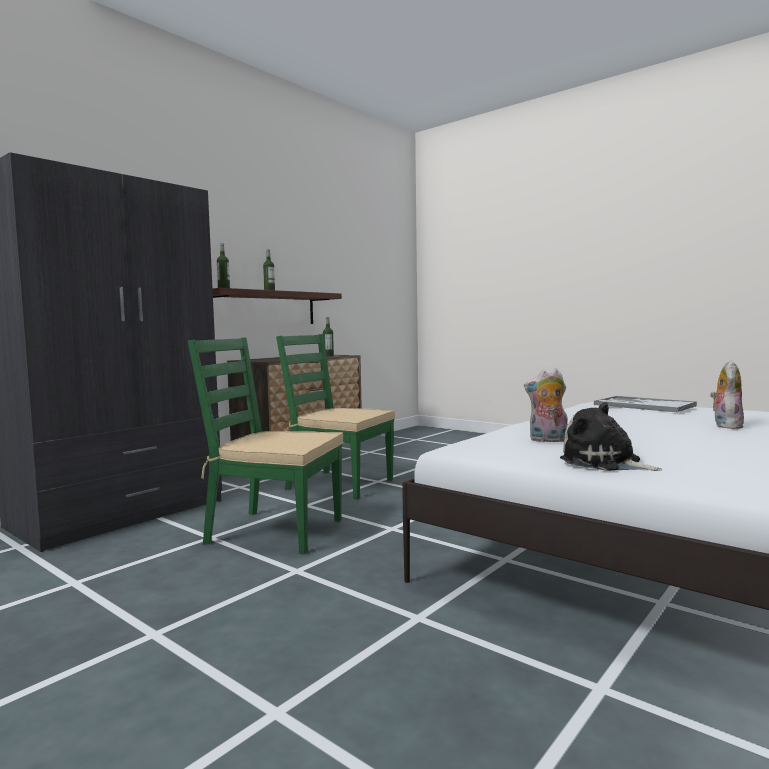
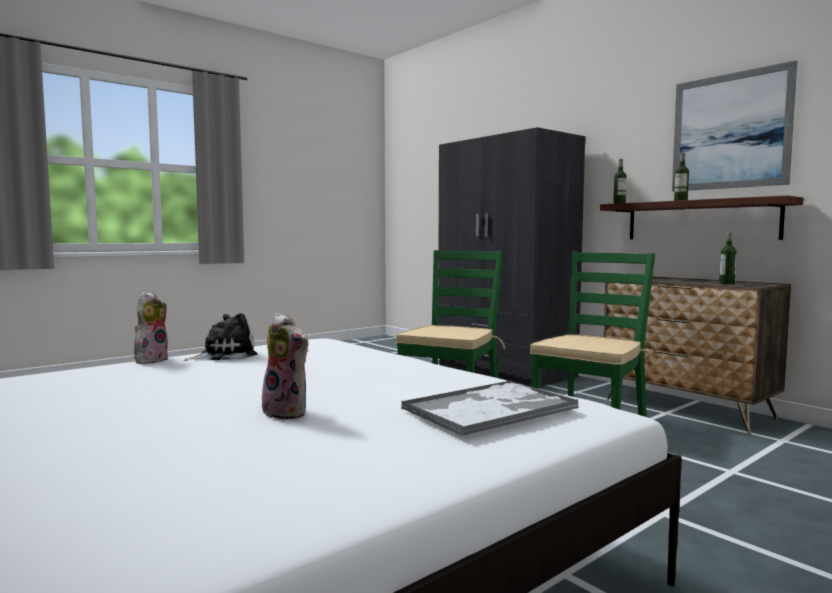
camera: 100 degrees right, 0 degrees up
(278, 238) = (730, 131): none -> picture
(547, 440) = (315, 354): plush toy -> plush toy (151, 360)

